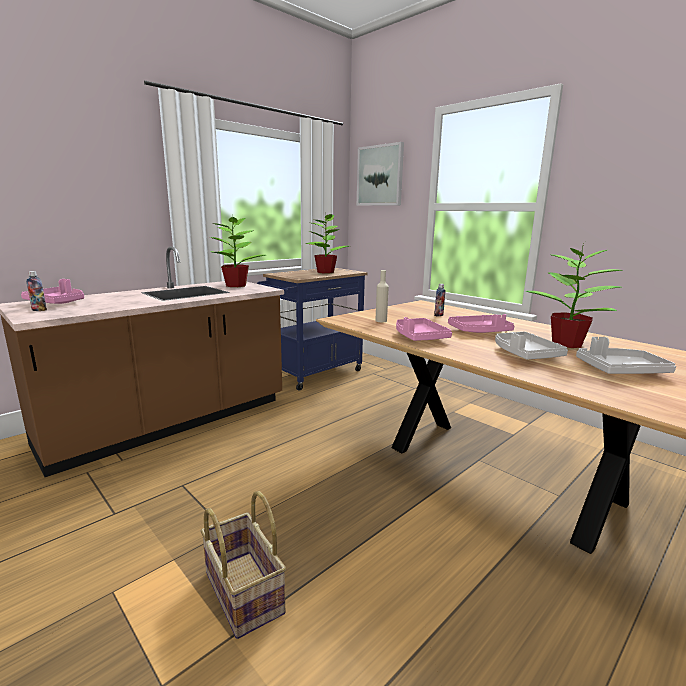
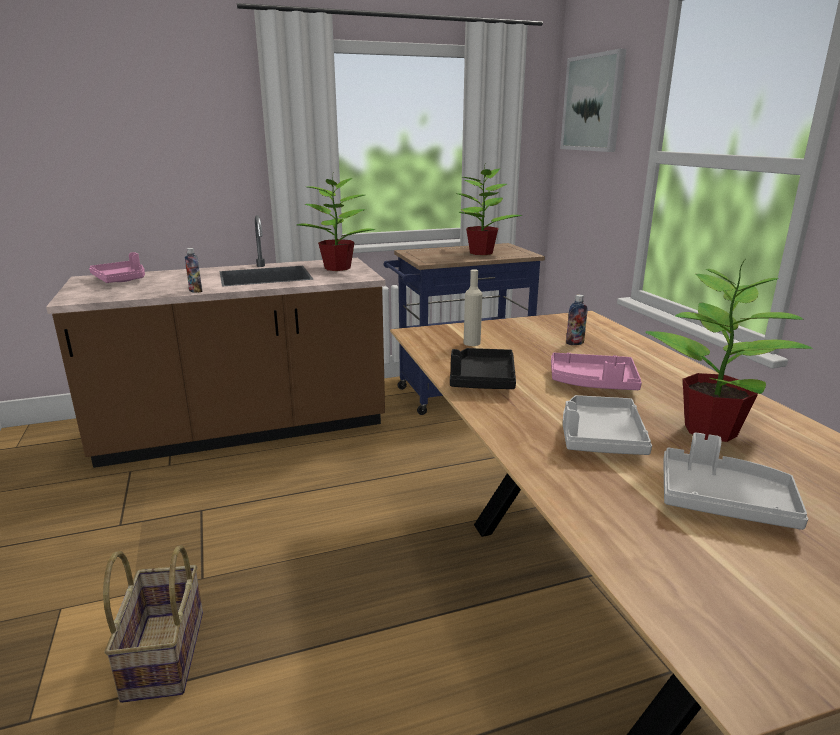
camera: 25 degrees right, 5 degrees up
(39, 310) = (92, 289): bottle -> bottle (195, 291)
(419, 337) = (482, 380): pink tray -> black tray

